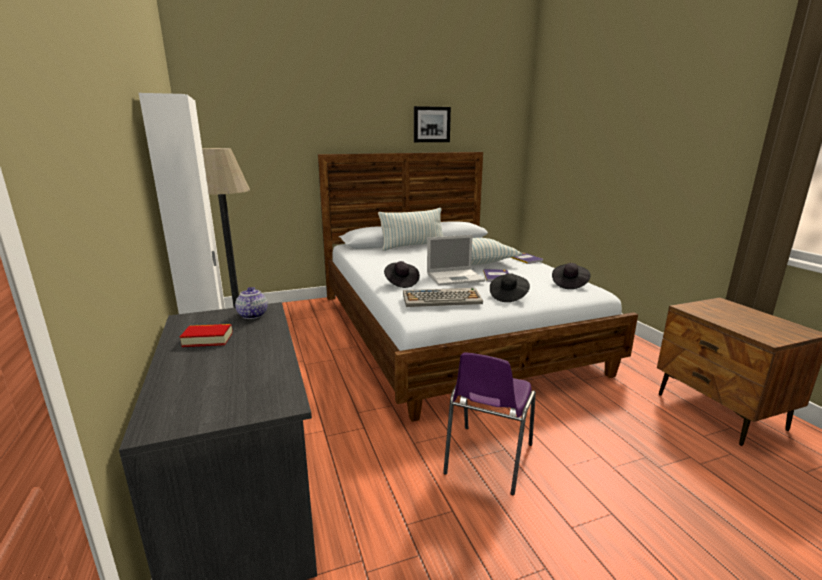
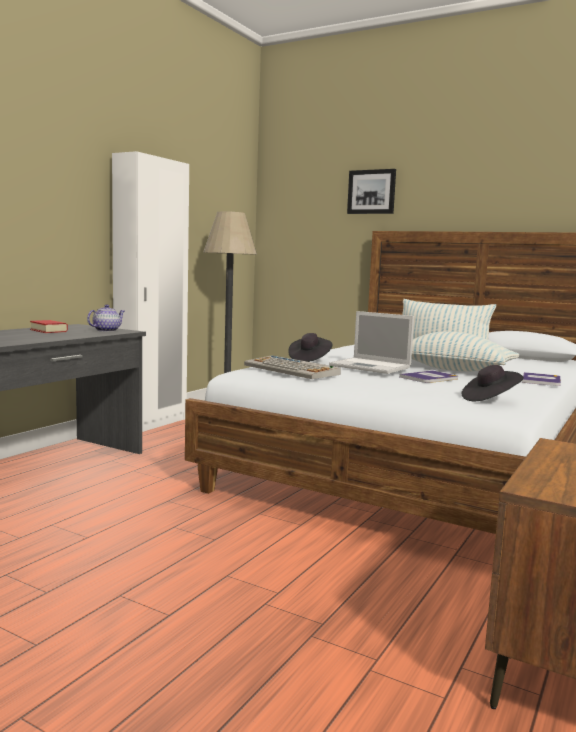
camera: 50 degrees right, 10 degrees down
(431, 124) = (534, 193): picture -> picture (371, 192)
(487, 460) = (183, 535): purple chair -> none
(508, 296) = (368, 386): black hat -> none

